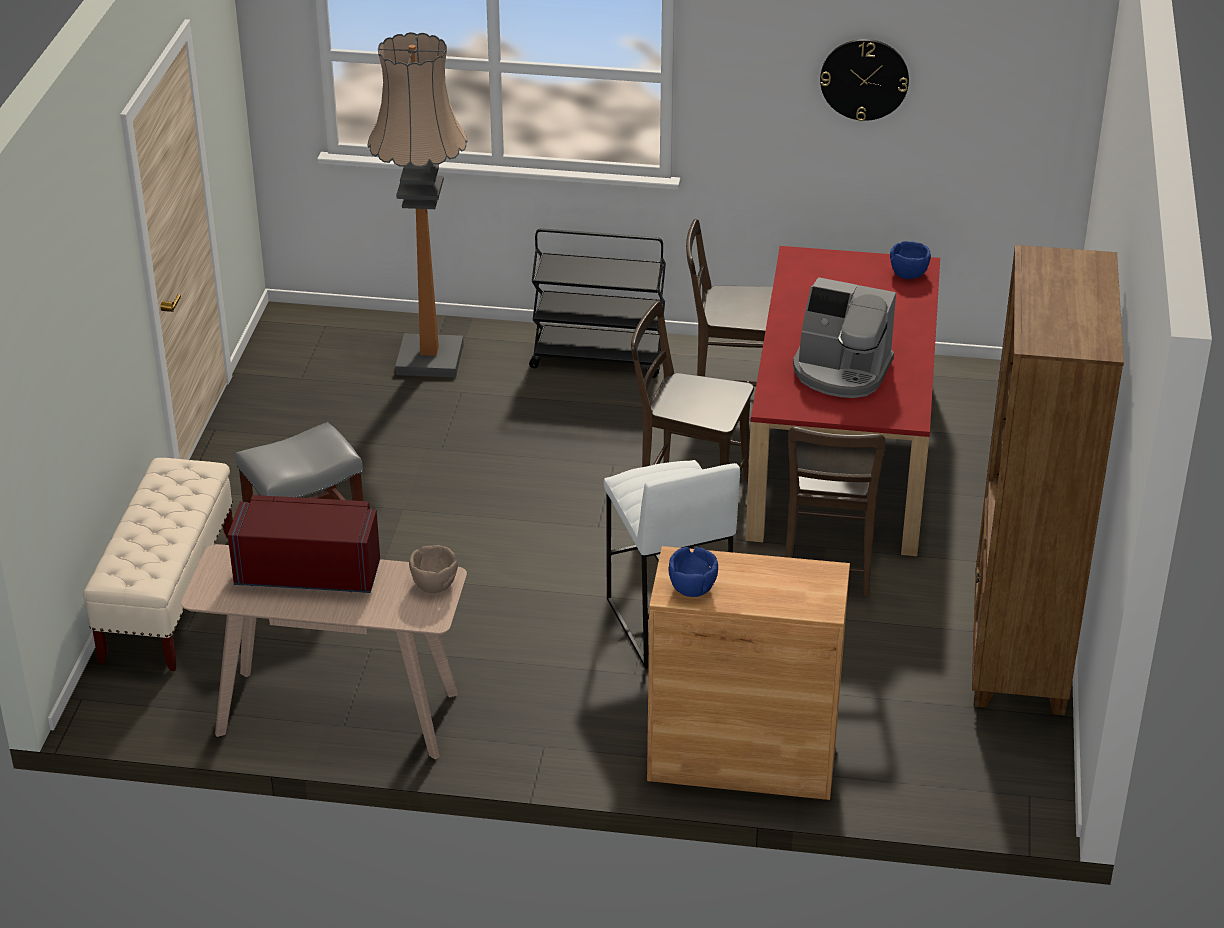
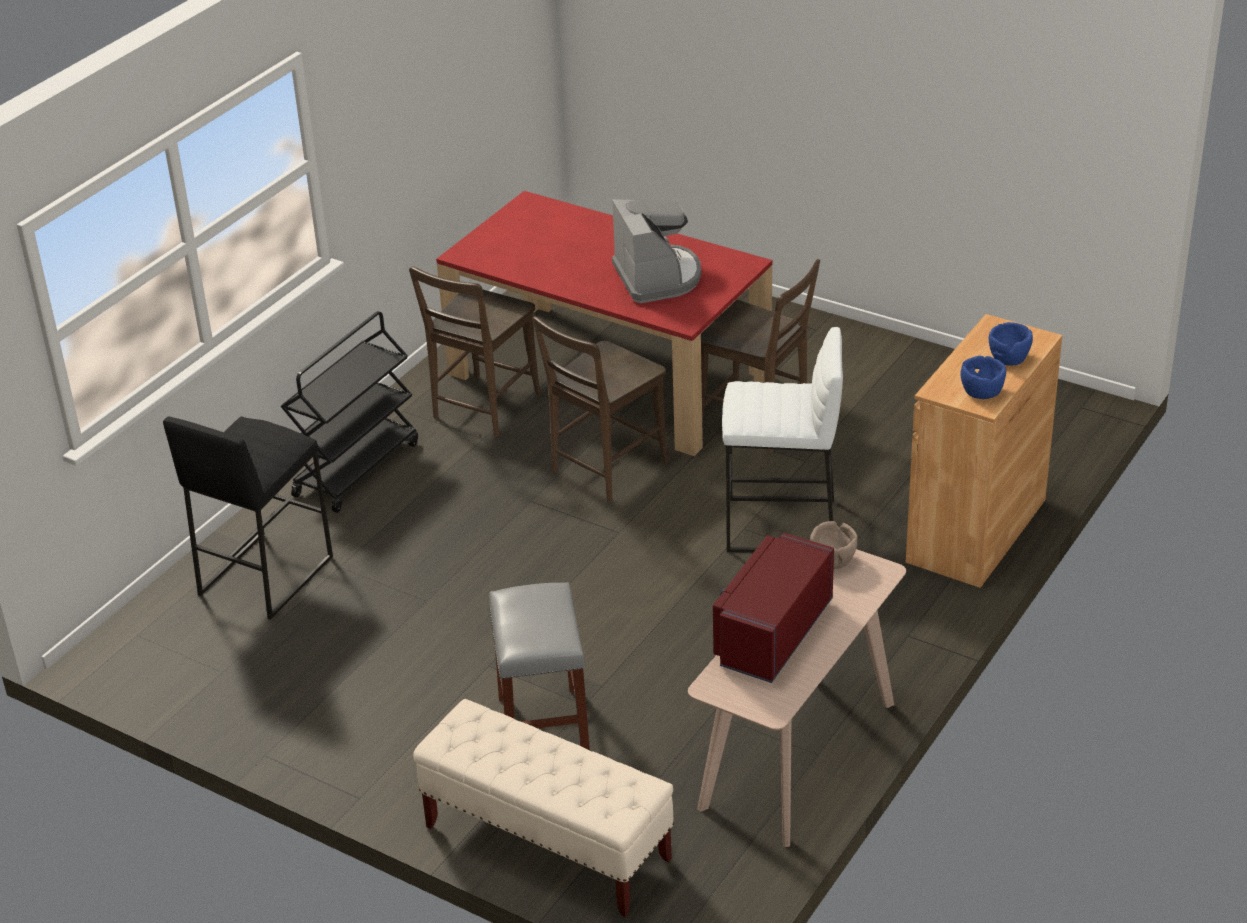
camera: 65 degrees left, 0 degrees up
(429, 359) = (265, 574): floor lamp -> black stool
(841, 371) = (657, 277): coffee machine -> coffee machine turned 60 degrees counterclockwise
(864, 79) = (430, 70): wall clock -> none
(909, 273) = (536, 210): blue bowl -> blue bowl (1009, 358)
(1017, 652) = (916, 365): brown bookcase -> none

